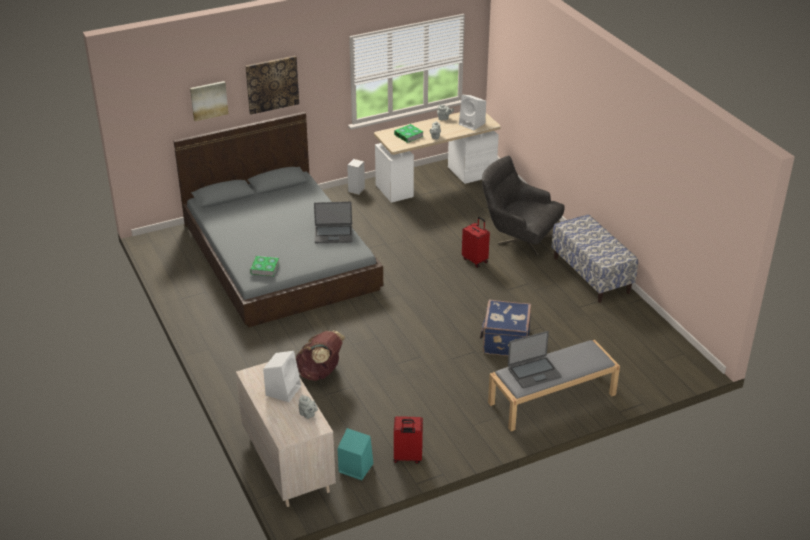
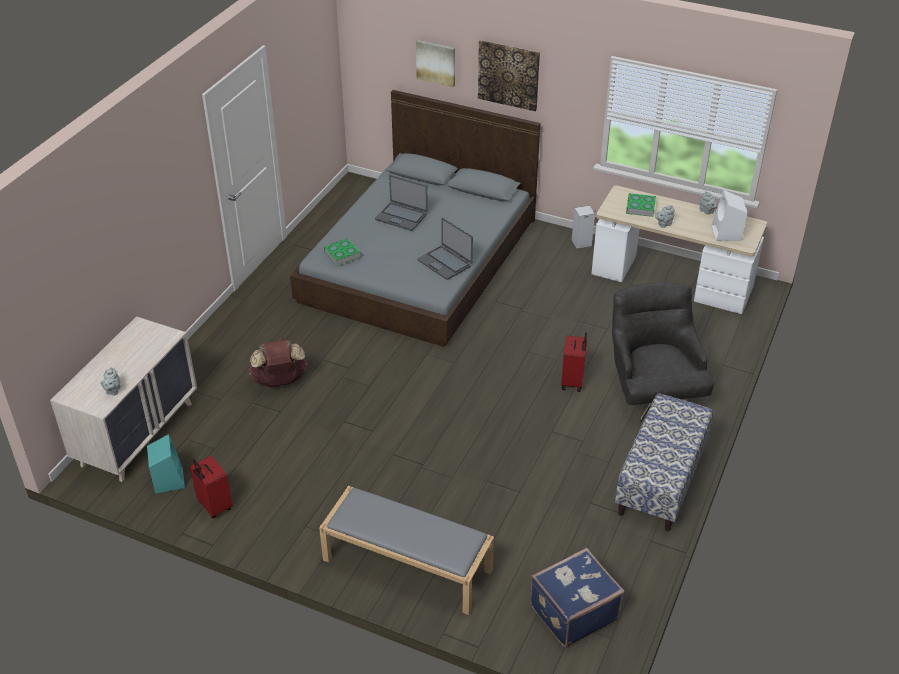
camera: 50 degrees right, 5 degrees up
(283, 390) = (135, 357): white speaker -> none
(504, 341) = (462, 477): blue suitcase -> blue suitcase (572, 611)
(534, 372) = (376, 517): laptop -> laptop (401, 217)

